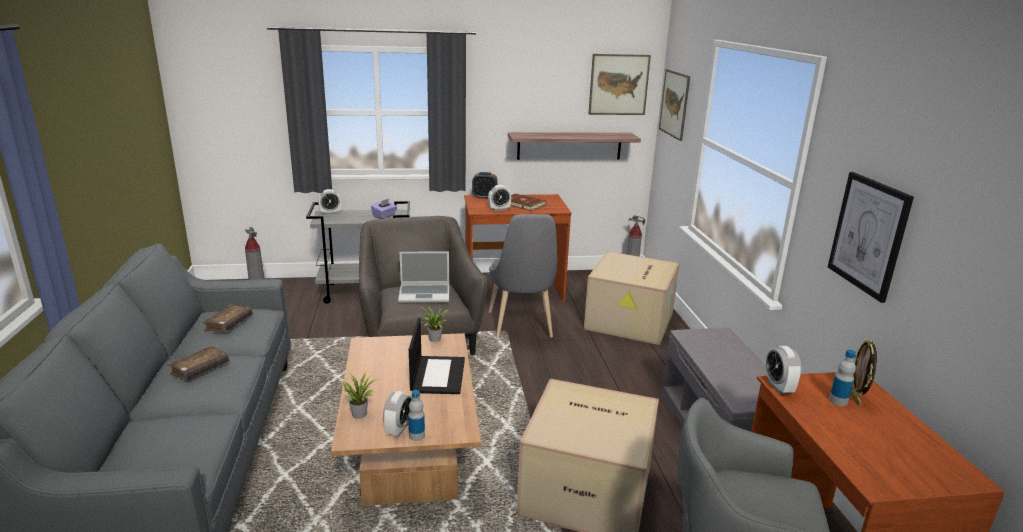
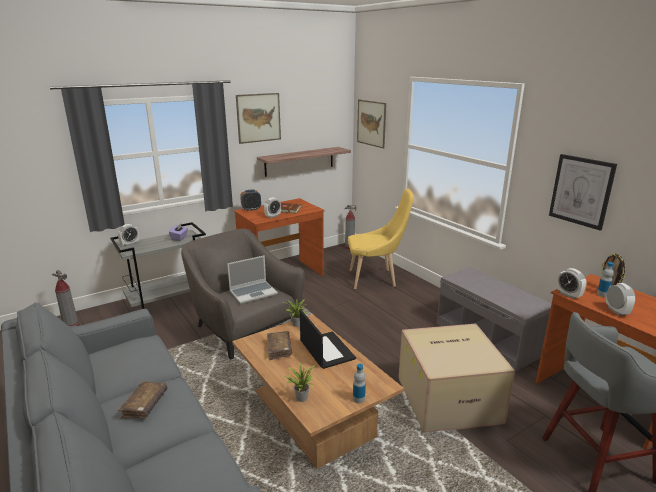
camera: 25 degrees left, 0 degrees up
(228, 324) = (127, 359): brown book -> brown book (279, 349)
(398, 429) = (341, 398): alarm clock -> alarm clock (616, 311)
(521, 327) = (310, 301): grey chair -> none
(619, 84) = (327, 113): picture -> picture (258, 118)
(630, 321) = (376, 279): cardboard box -> yellow chair

